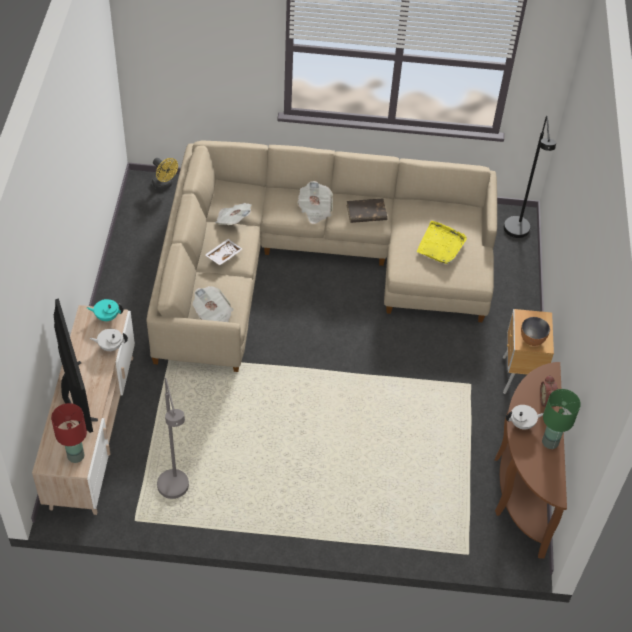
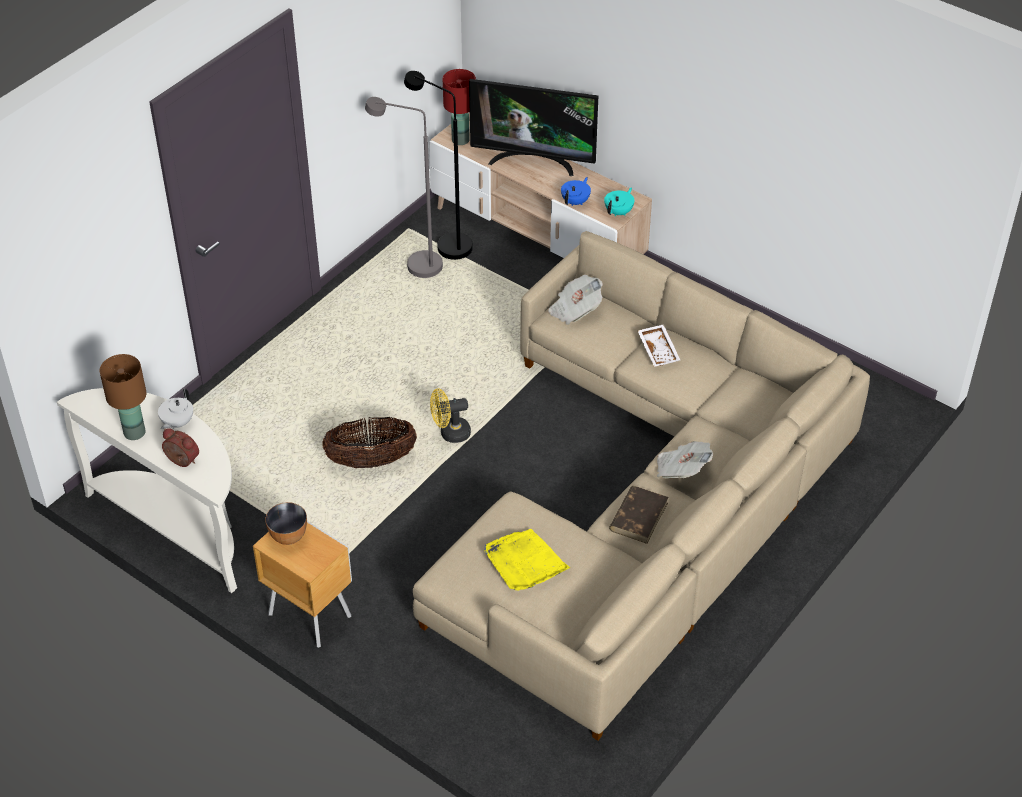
camera: 125 degrees right, 5 degrees down
(110, 346) = (575, 201): white teapot -> blue teapot
(164, 185) = (881, 421): yellow fan -> yellow fan (450, 433)
(233, 220) = (714, 384): newspaper -> none
(384, 412) = (371, 461): none -> basket
(517, 234) = (539, 768): black floor lamp -> black floor lamp (446, 245)
(520, 487) = (177, 526): brown console table -> white console table
(550, 442) = (134, 433): green table lamp -> brown table lamp

